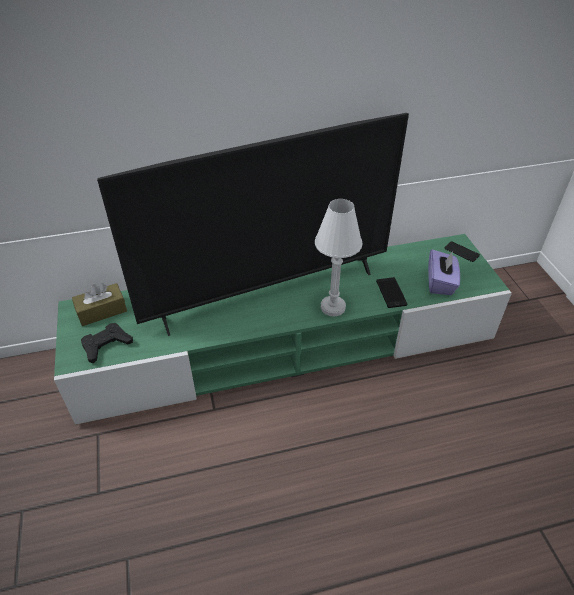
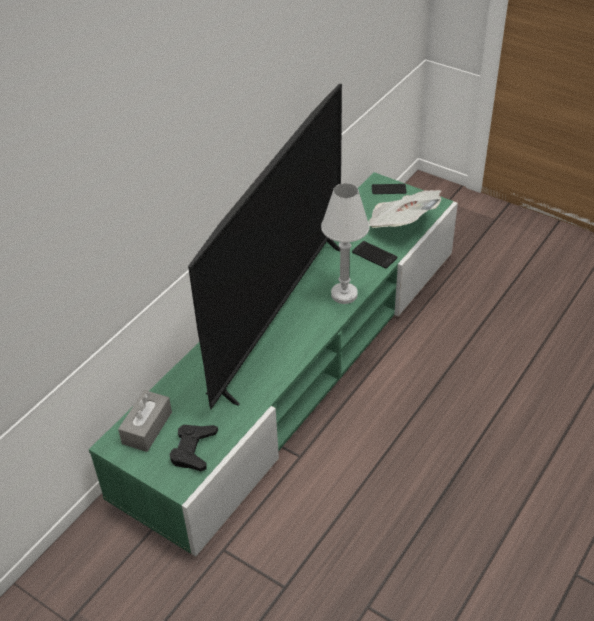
camera: 40 degrees left, 0 degrees up
(102, 311) = (147, 428): brown tissue box -> grey tissue box
(440, 282) = (401, 224): purple tissue box -> newspaper

